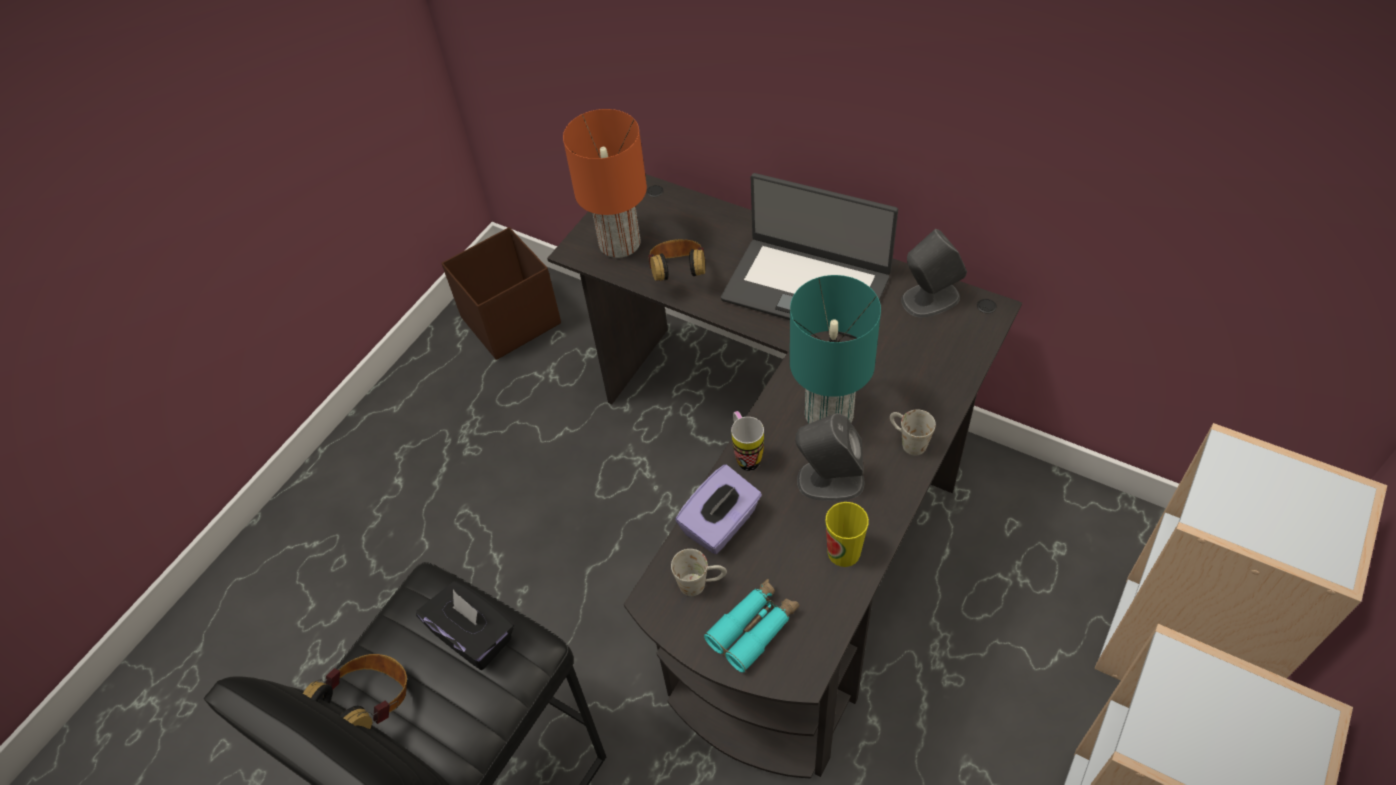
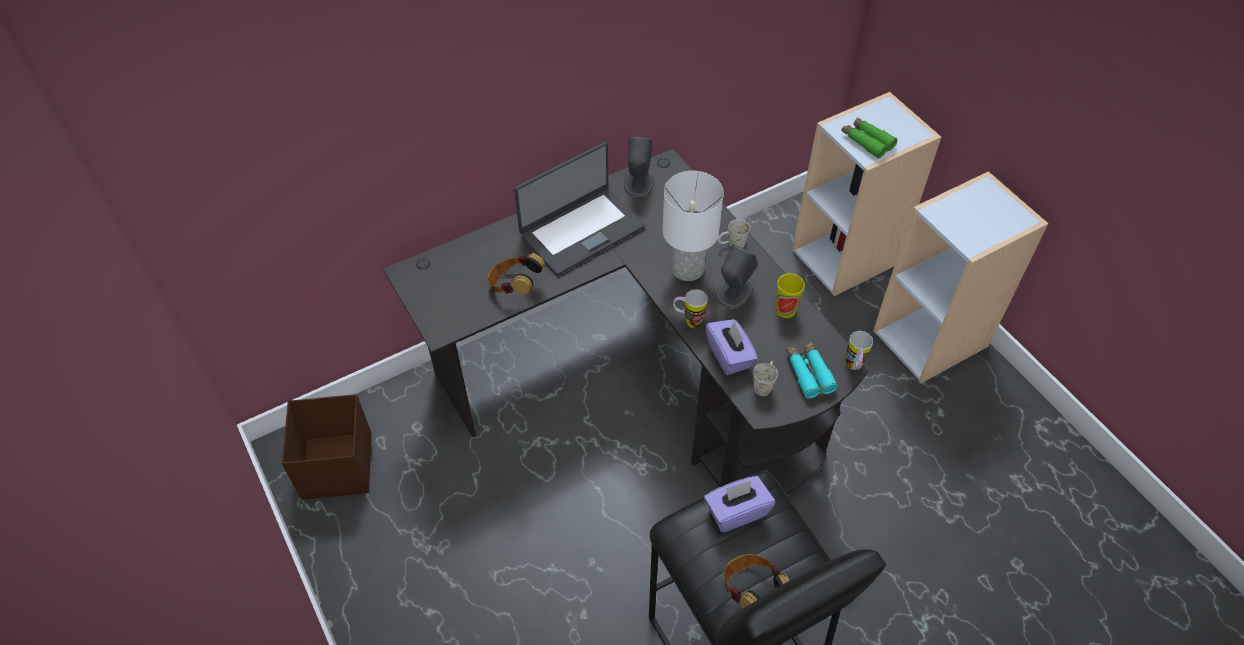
camera: 65 degrees left, 0 degrees up
(474, 636) = (736, 512): black tissue box -> purple tissue box
(619, 244) = (457, 305): orange table lamp -> none
(801, 681) = (854, 368): none -> mug
(827, 414) = (686, 269): turquoise table lamp -> white table lamp
(1238, 501) = (866, 141): none -> green binoculars

